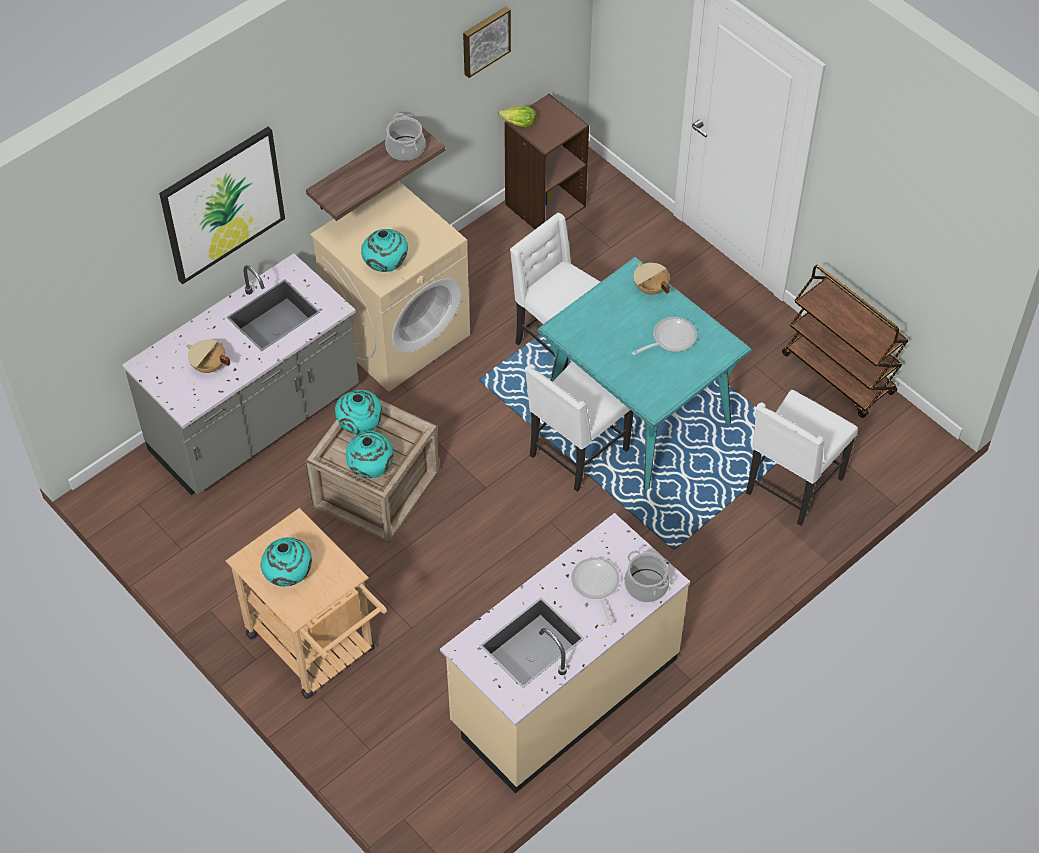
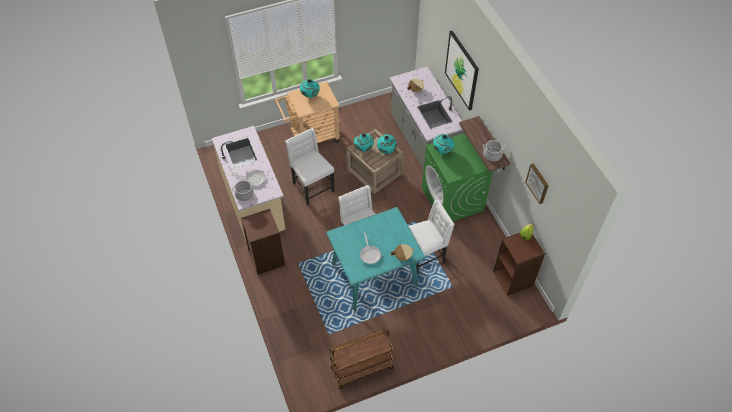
camera: 110 degrees right, 0 degrees up
(397, 333) = (453, 199): beige washing machine -> green washing machine
(690, 611) = (266, 258): none -> brown bookcase
(792, 486) = (308, 321): white chair -> white chair (312, 187)

